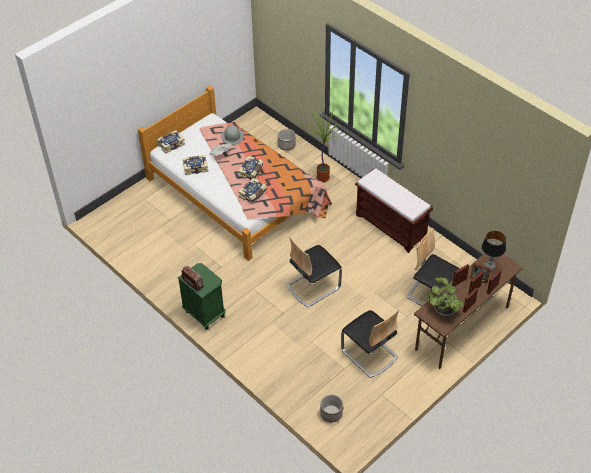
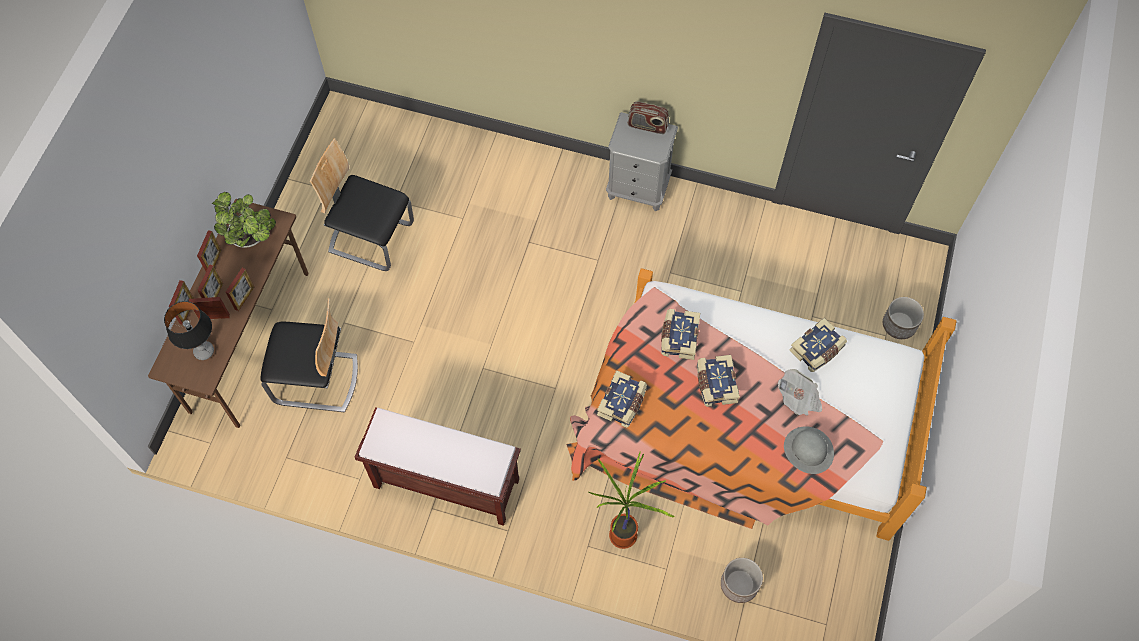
camera: 150 degrees right, 15 degrees up
(170, 144) = (900, 378): book -> book (622, 403)
(204, 314) = (638, 188): green nightstand -> grey nightstand
(313, 286) = (512, 306): chair -> none
(331, 413) = (382, 135): planter -> planter (899, 325)

